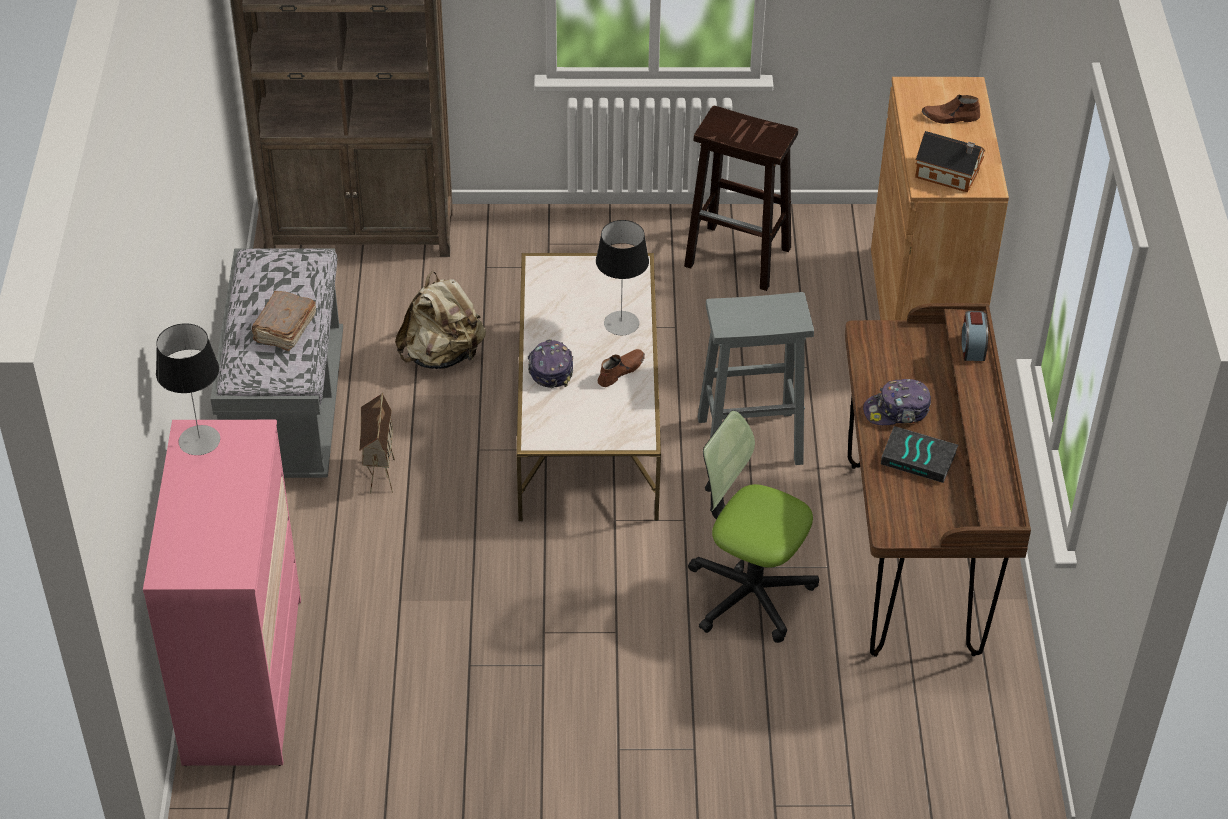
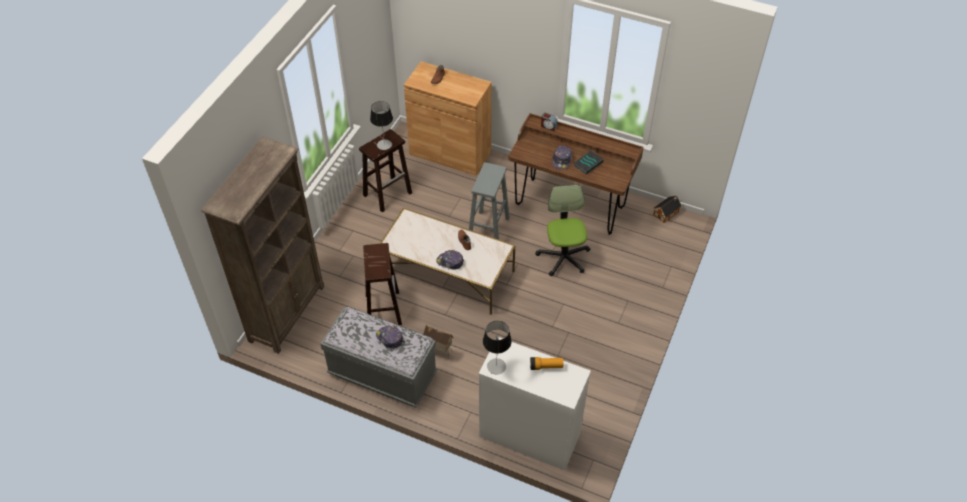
camera: 65 degrees left, 5 degrees up
(232, 515) = (546, 366): none -> flashlight
(243, 681) = (529, 435): pink dresser -> white dresser
(284, 329) = (389, 338): brown book -> cap
(442, 355) = (383, 308): beige backpack -> brown stool
(621, 323) = (437, 231): table lamp -> table lamp (384, 144)
(749, 592) = (563, 257): office chair -> office chair turned 120 degrees clockwise
(949, 175) = (470, 91): toy house -> toy house (666, 213)

